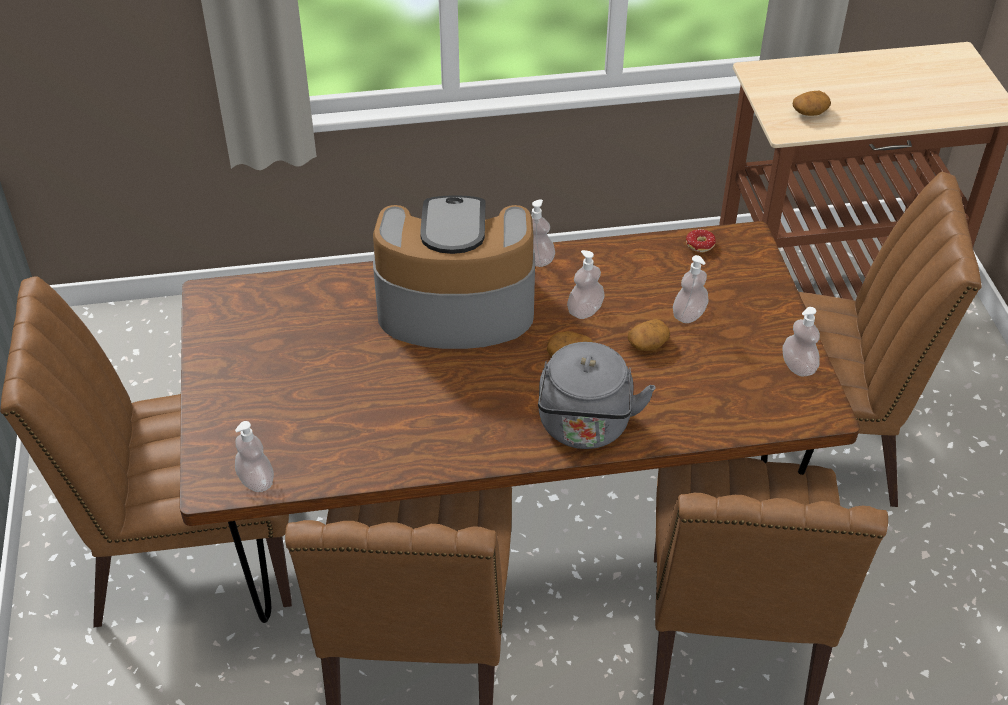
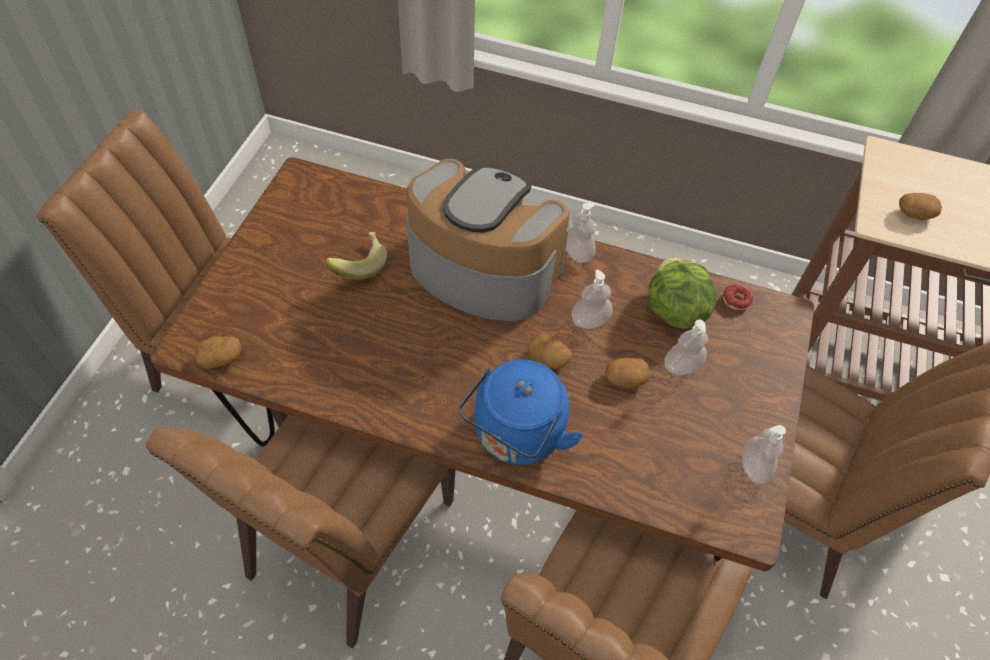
camera: 25 degrees right, 10 degrees up
(256, 481) = (221, 358): soap dispenser -> potato
(332, 349) = (358, 265): none -> banana
(585, 427) = (516, 436): grey kettle -> blue kettle
(652, 273) = (673, 310): none -> lettuce

